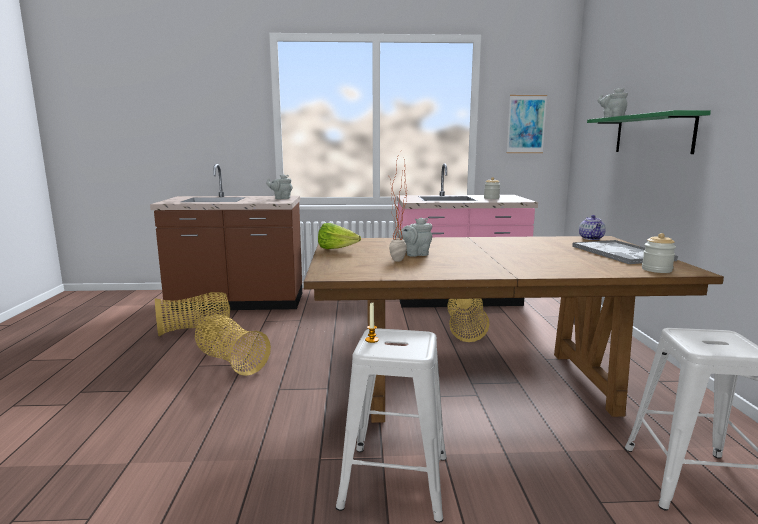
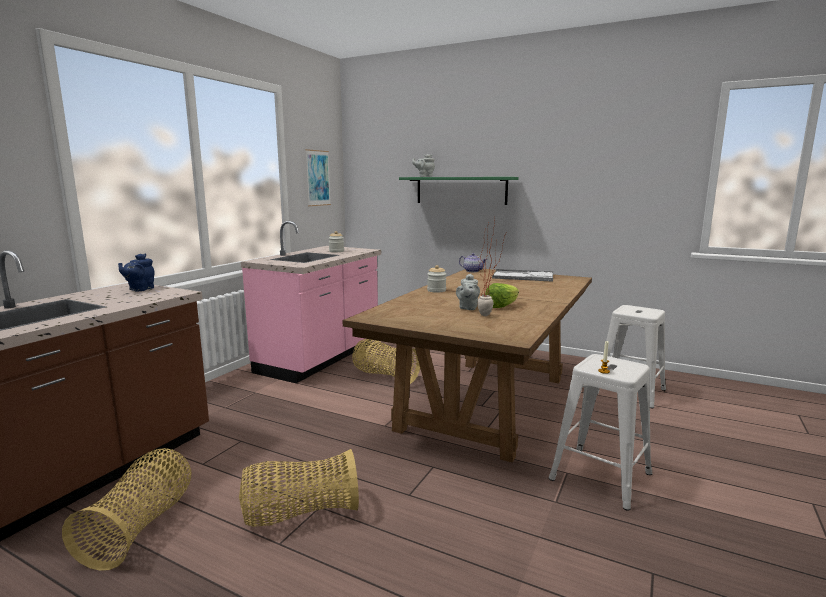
camera: 60 degrees left, 0 degrees up
(281, 198) = (140, 289): grey teapot -> blue teapot
(336, 249) = (412, 322): lettuce -> lettuce (502, 306)
(656, 270) = (570, 281): jar -> jar (436, 290)

